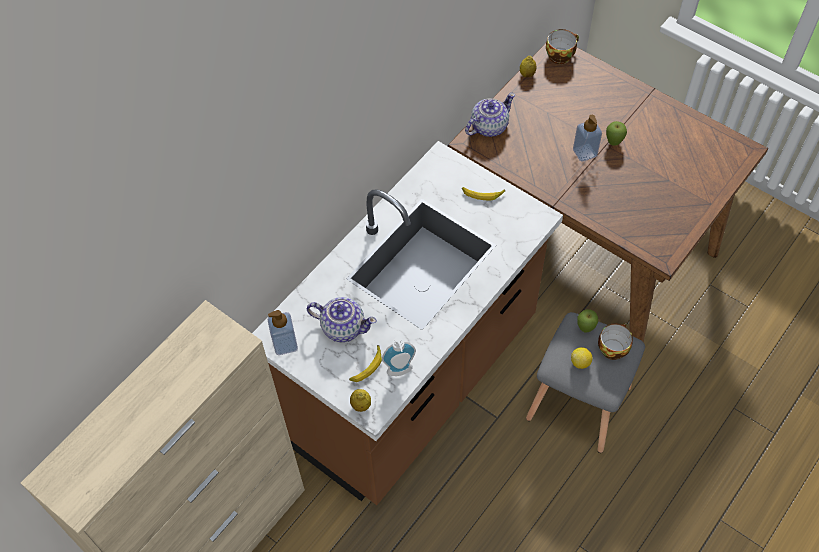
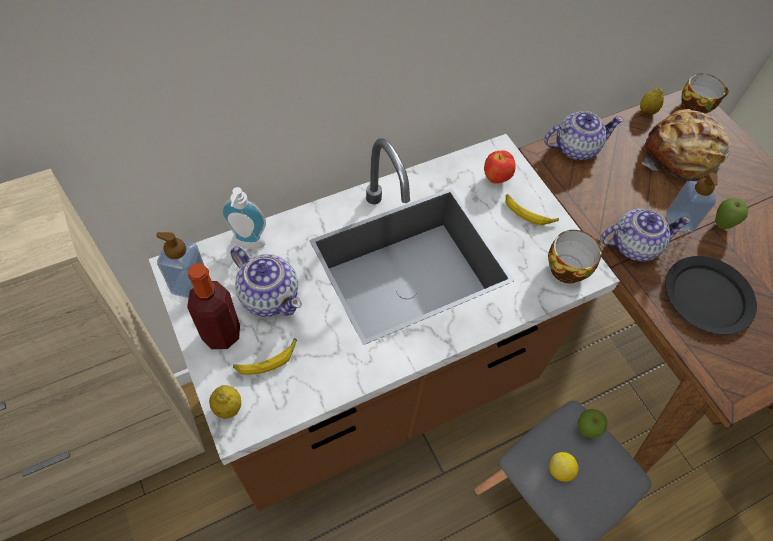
camera: 20 degrees right, 0 degrees up
(327, 365) = (221, 334): none -> bottle
(400, 372) = (303, 388): soap dispenser -> soap dispenser (248, 245)
(448, 178) = (496, 178): none -> apple
(561, 184) = (633, 245): none -> teapot
(566, 100) = (681, 155): none -> bread
(612, 347) = (608, 471): cup -> cup (567, 267)
(624, 199) = (708, 297): none -> black plate

